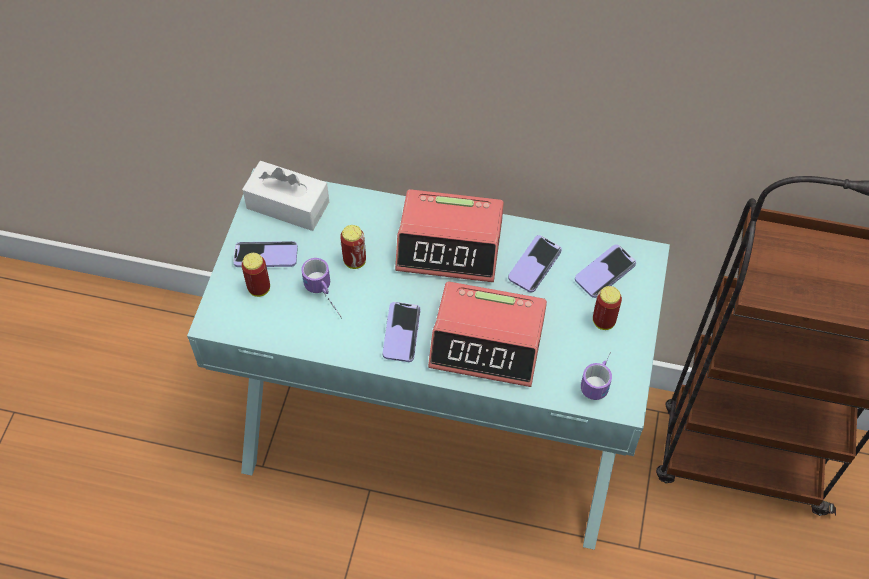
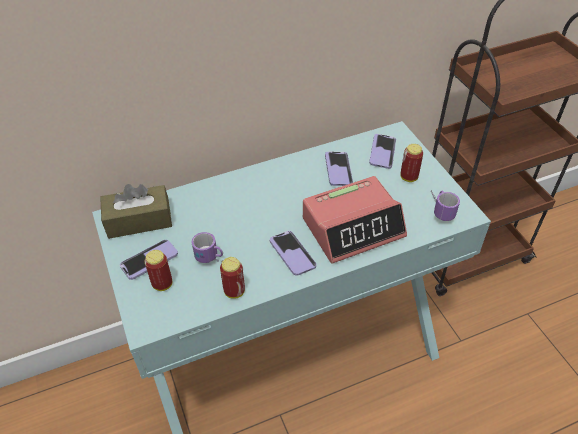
camera: 35 degrees left, 10 degrees down
(288, 205) = (139, 221): white tissue box -> brown tissue box
(354, 261) = (219, 229): can -> can (234, 291)
(450, 244) = (275, 186): alarm clock -> none

